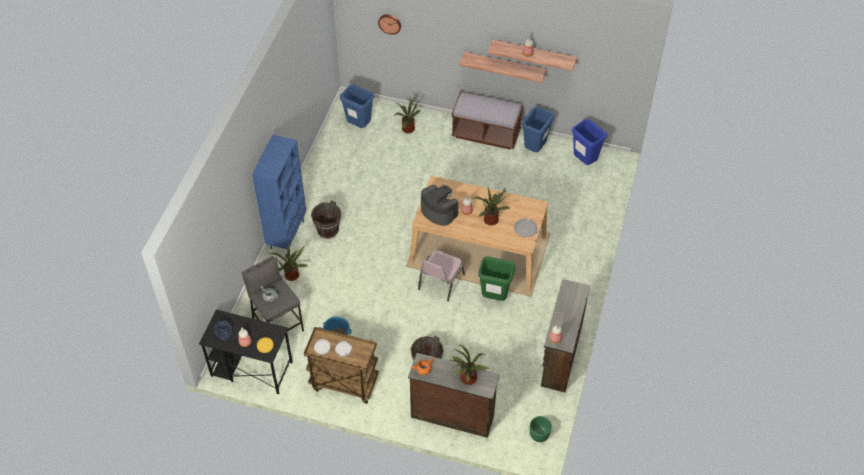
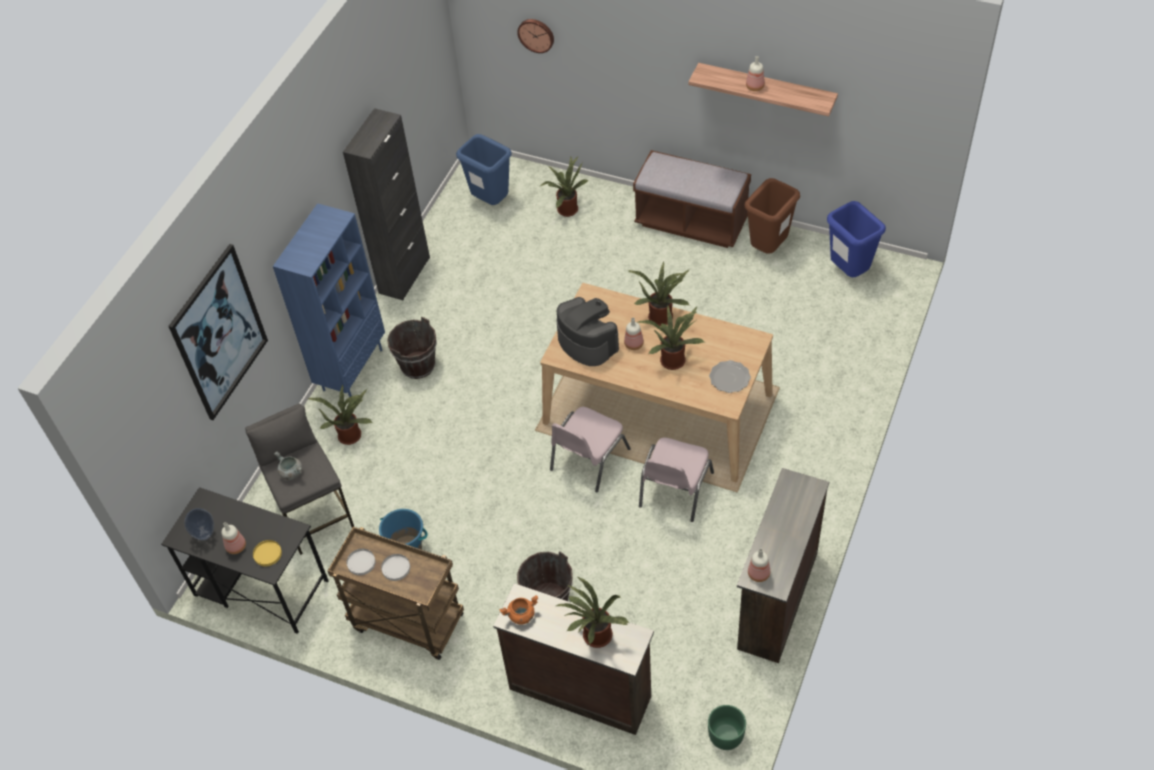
camera: 10 degrees right, 0 degrees up
(226, 216) = (219, 333): none -> picture
(311, 174) = (404, 275): none -> black cabinet
(481, 193) = (661, 315): none -> potted plant
(494, 297) = (674, 490): green trash can -> pink chair
(504, 66) = (719, 109): shelf -> none
(535, 149) = (768, 248): blue trash can -> brown trash can

